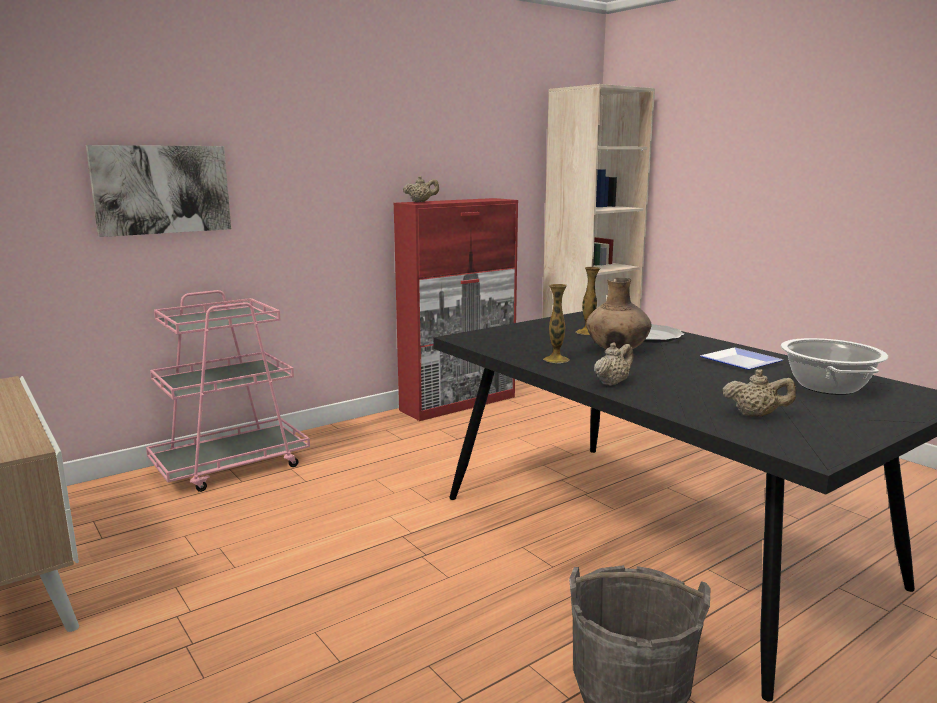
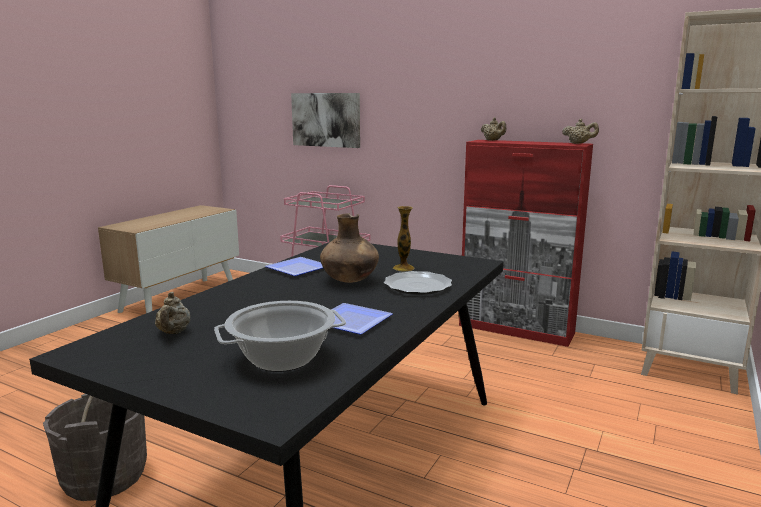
camera: 65 degrees right, 0 degrees up
(556, 360) = (300, 269): vase -> plate
(612, 383) = (244, 287): beige teapot -> beige teapot (579, 143)

